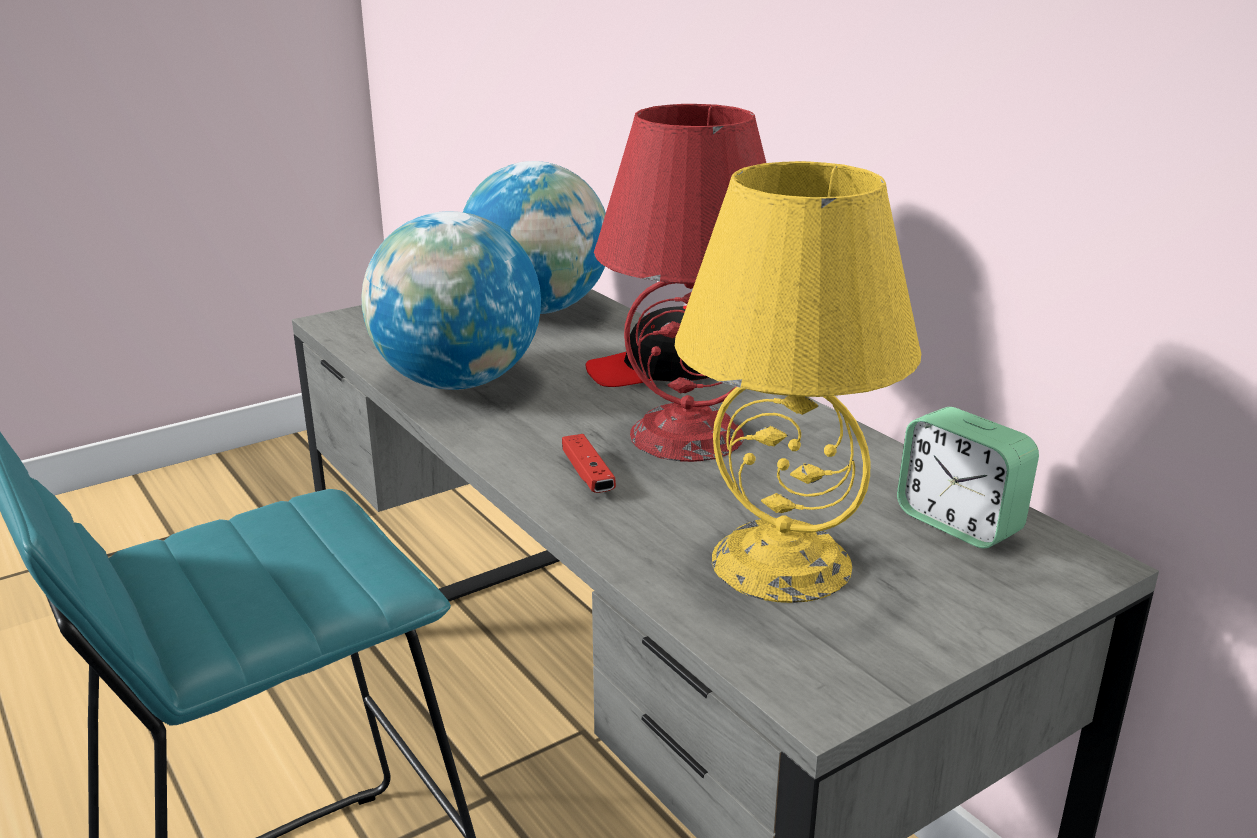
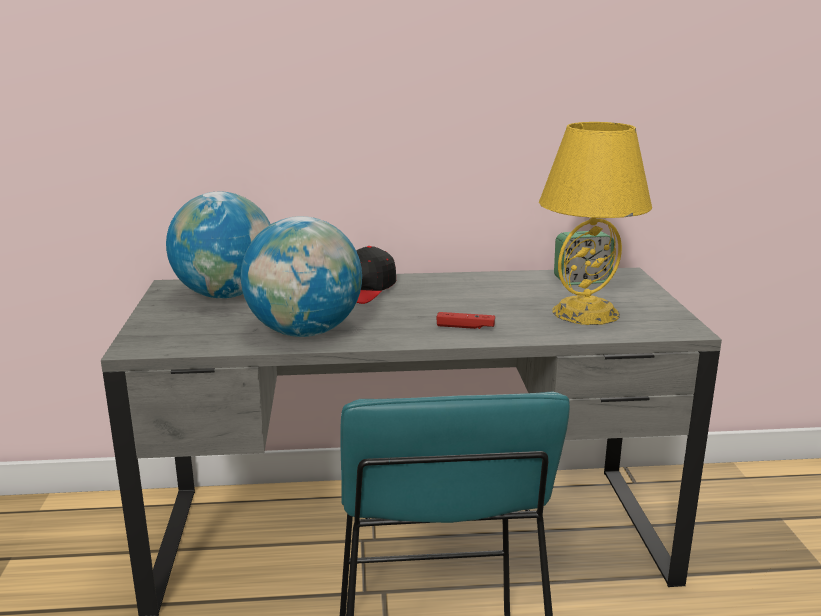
camera: 60 degrees left, 5 degrees down
(688, 434) = (447, 300): red table lamp -> none

